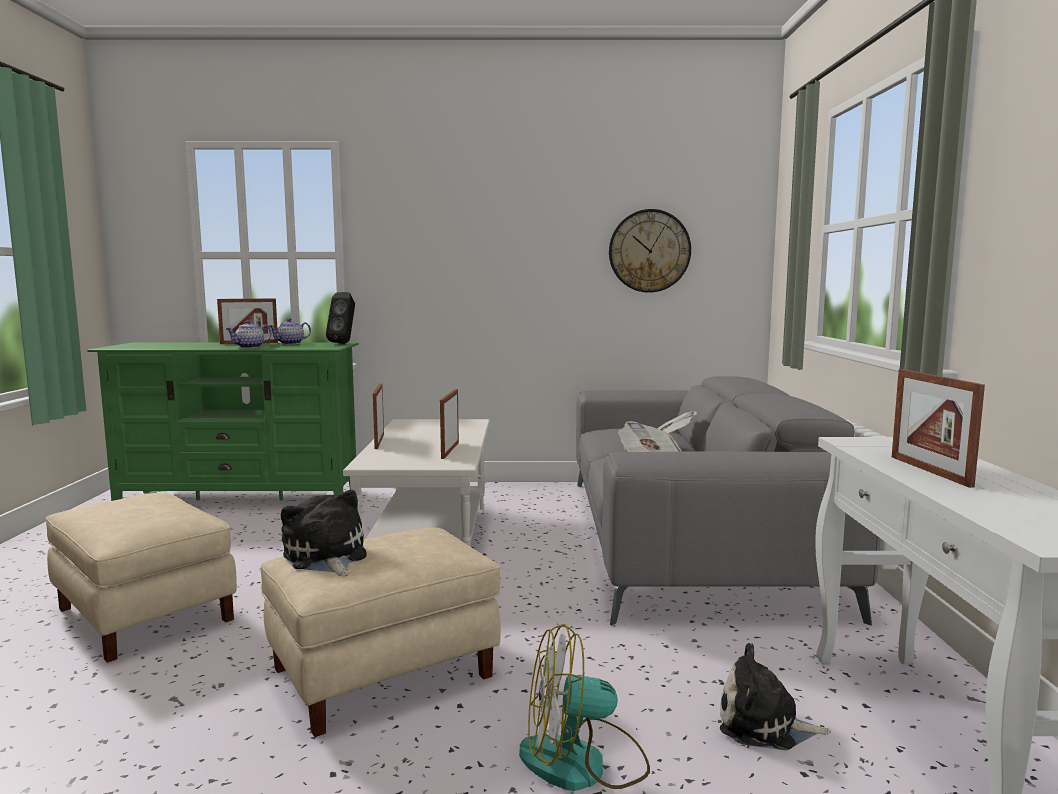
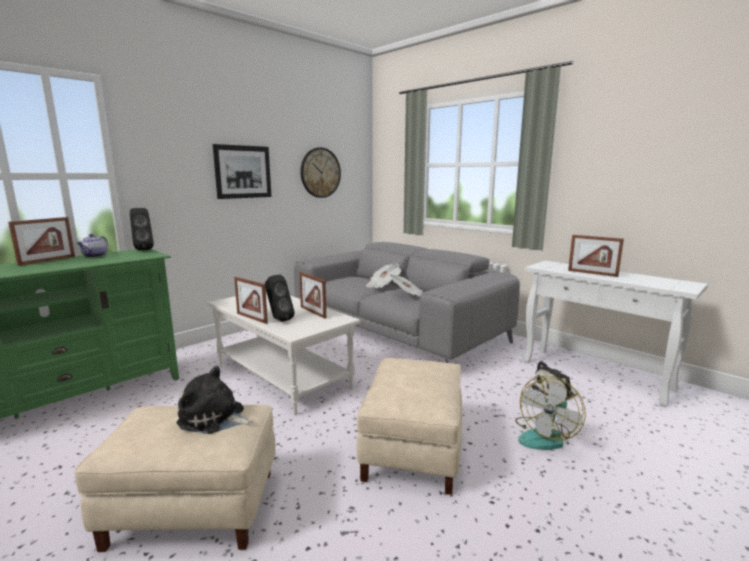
camera: 45 degrees left, 5 degrees up
(249, 347) = (75, 264): teapot -> none
(326, 557) = (396, 393): plush toy -> plush toy (214, 418)
(396, 448) = (278, 319): none -> black speaker
(508, 250) = (243, 172): none -> picture

